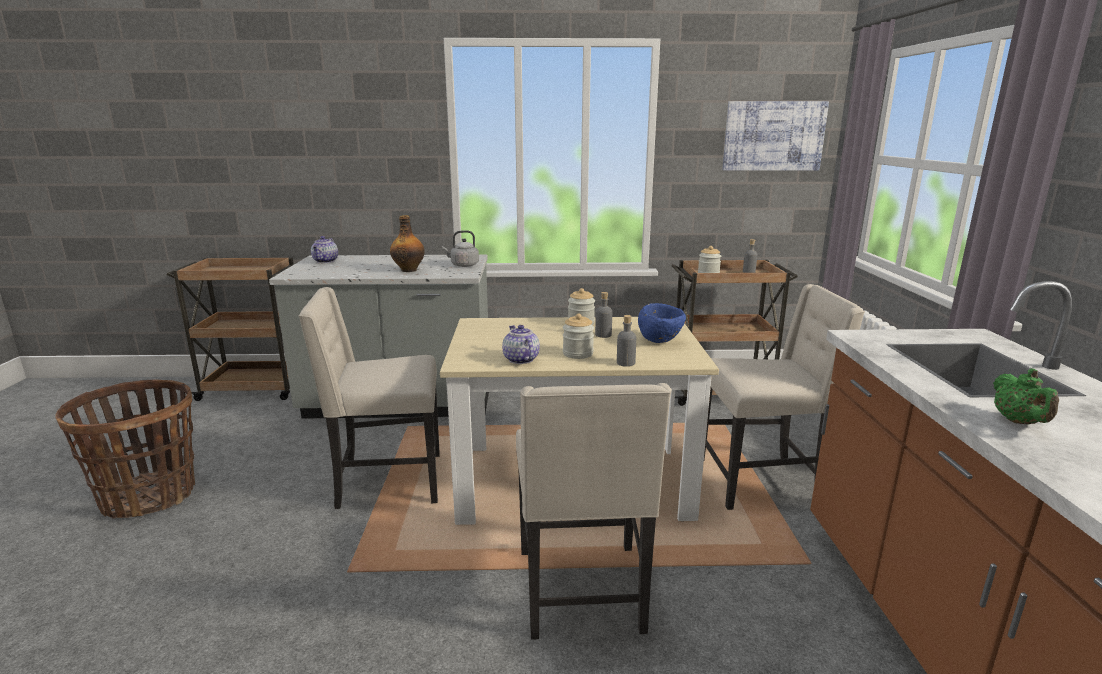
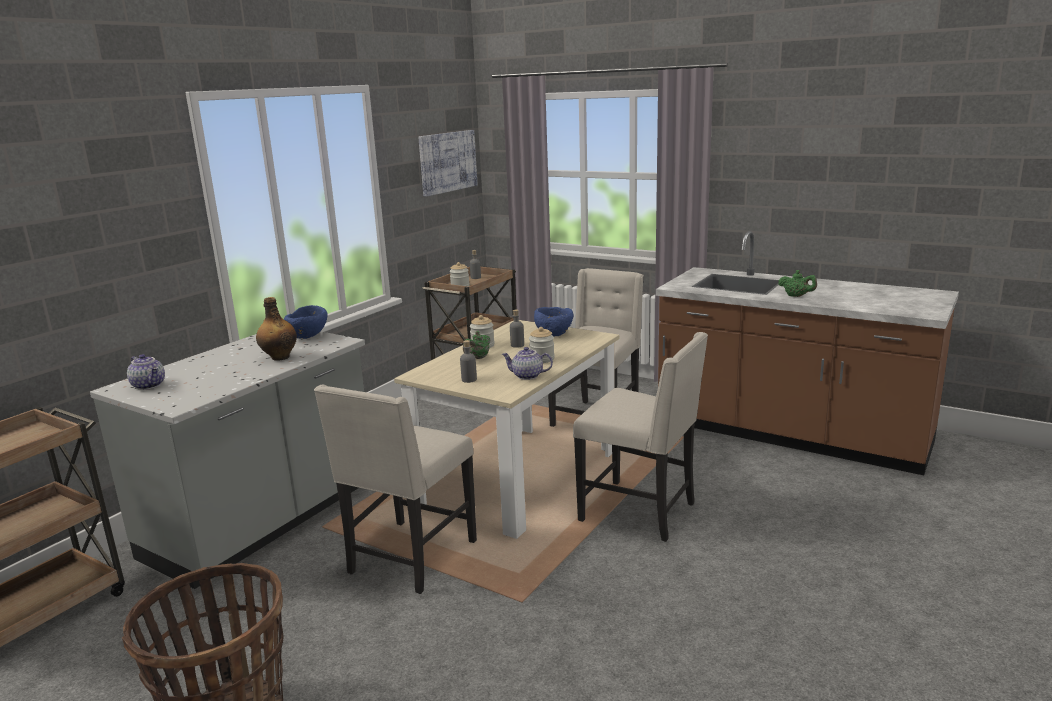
camera: 55 degrees left, 0 degrees up
(463, 265) = (308, 337): grey kettle -> blue bowl
(545, 330) = (478, 358): none -> green teapot
(625, 363) = (578, 351): grey bottle -> grey bottle (469, 379)

